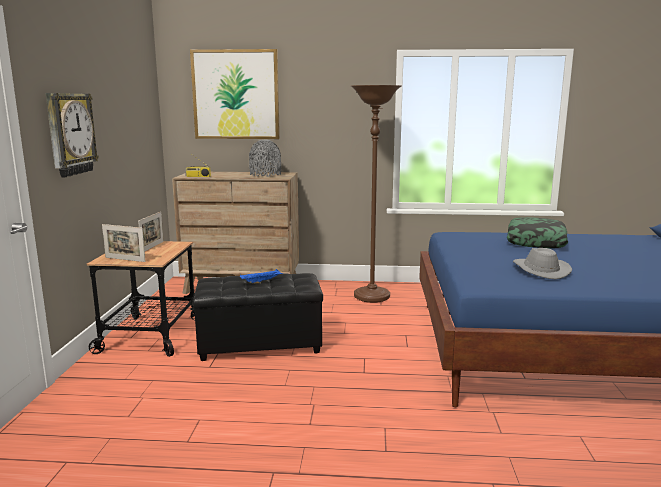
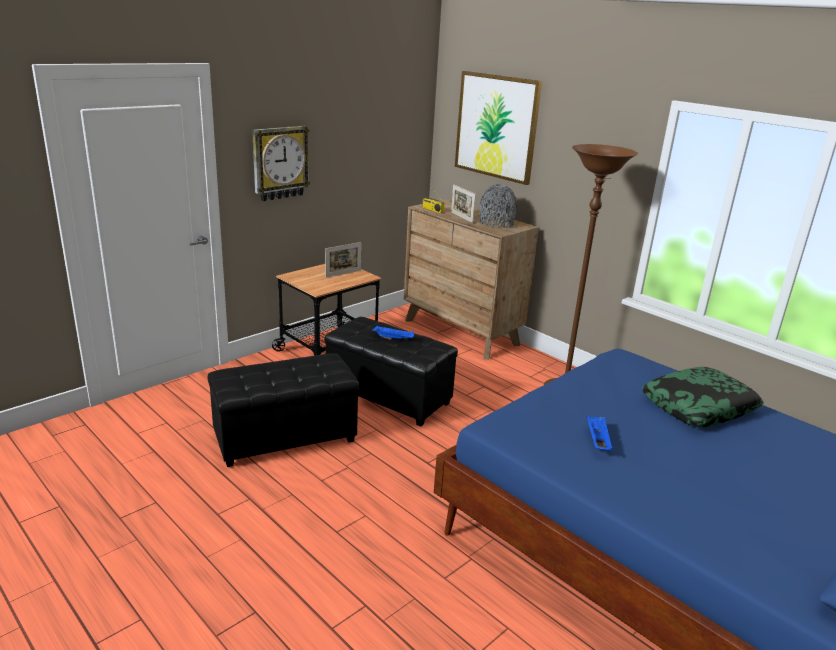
camera: 40 degrees right, 10 degrees up
(125, 259) = (303, 280): picture frame -> picture frame (461, 217)
(222, 411) = (285, 437): none -> black ottoman
(539, 270) = (597, 441): grey hat -> blue tray

